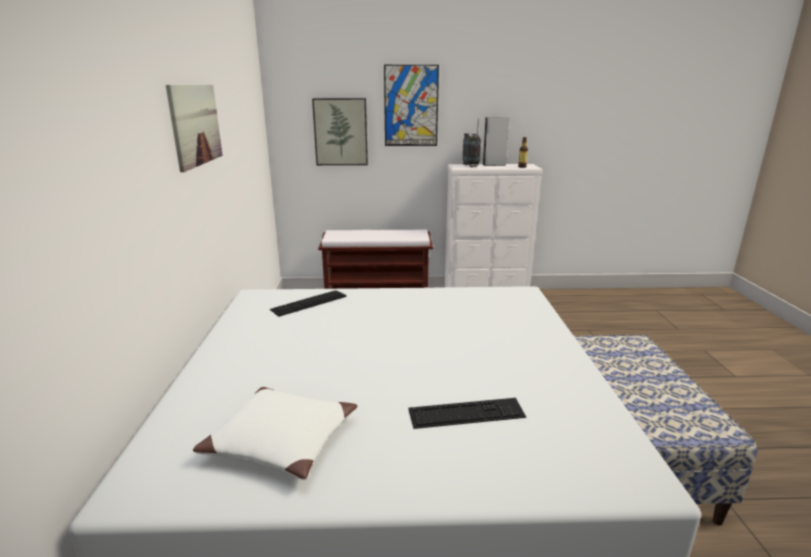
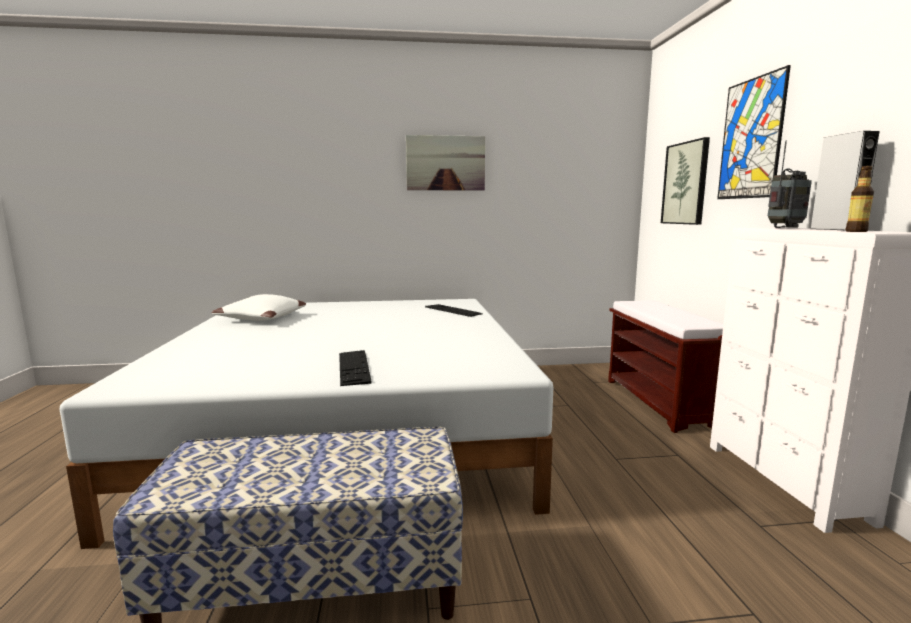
camera: 85 degrees right, 10 degrees down
(466, 413) = (255, 346): keyboard -> keyboard (353, 367)

